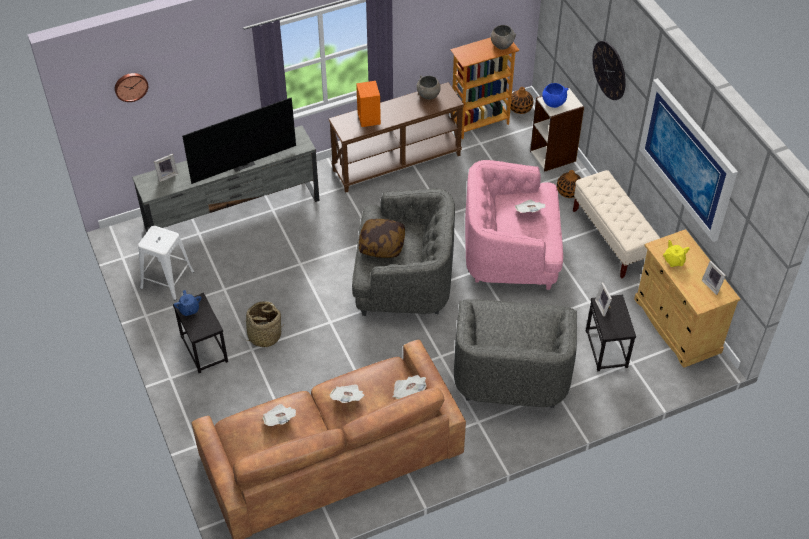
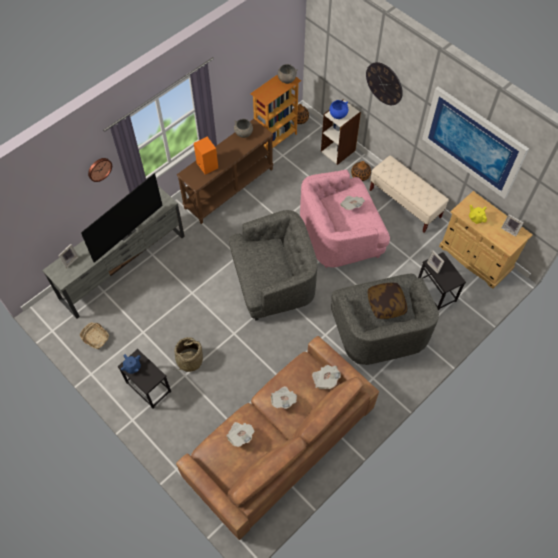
camera: 20 degrees left, 10 degrees up
(130, 86) = (23, 204): wall clock -> wall clock (99, 169)
(167, 279) = (95, 338): white stool -> basket
(382, 244) = (256, 265): pillow -> pillow (386, 304)

